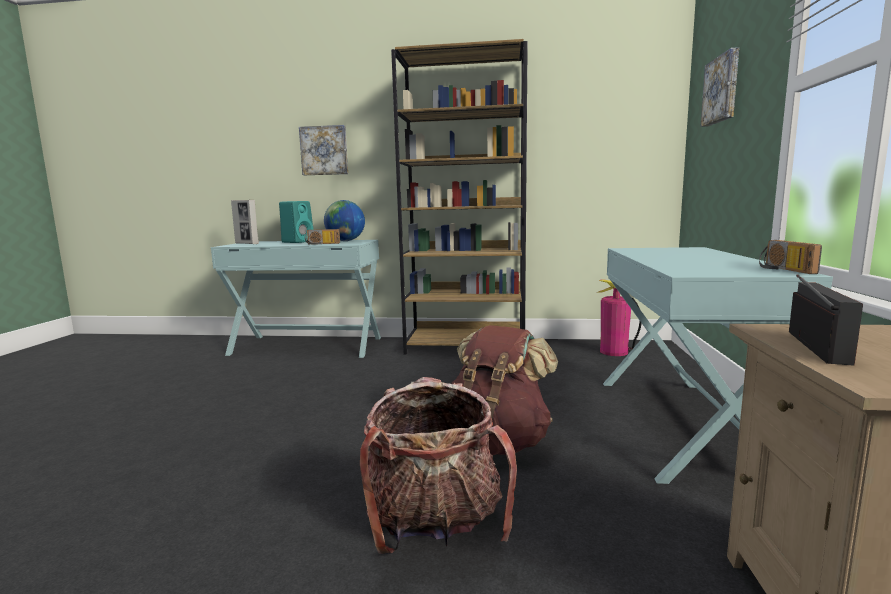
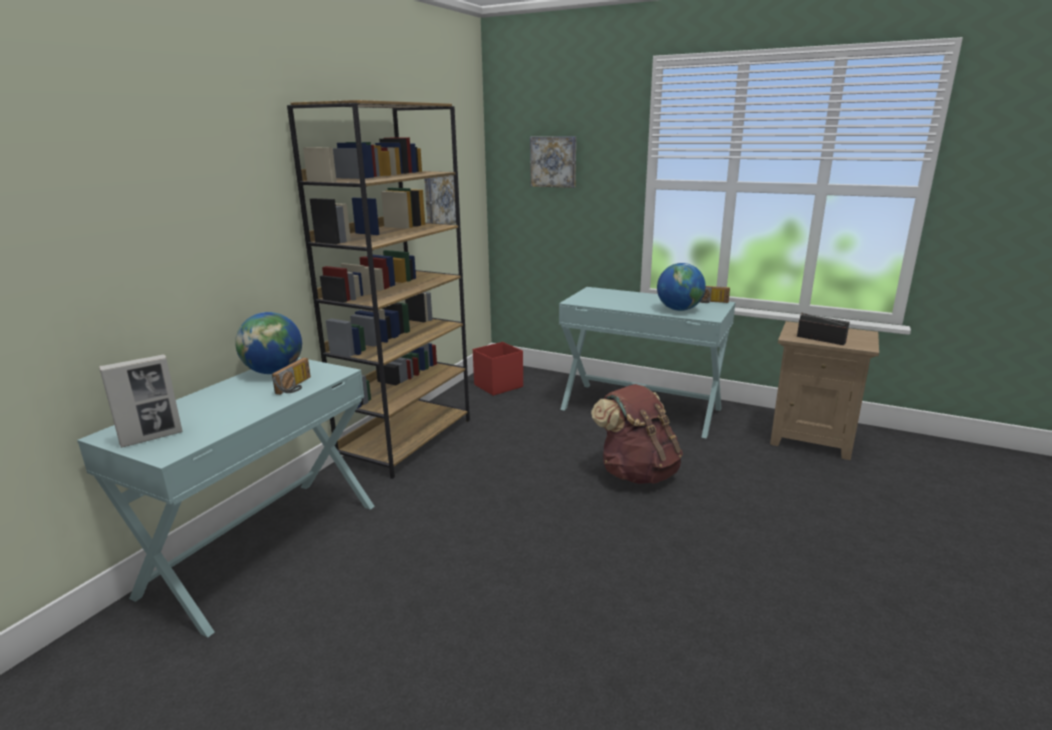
camera: 70 degrees left, 10 degrees up
(298, 242) = (212, 399): turquoise speaker -> none
(324, 150) = (190, 238): picture -> picture (440, 199)
(434, 528) = (738, 516): backpack -> none
(613, 352) = (497, 386): fire extinguisher -> red storage box
(690, 265) = (679, 309): none -> globe

